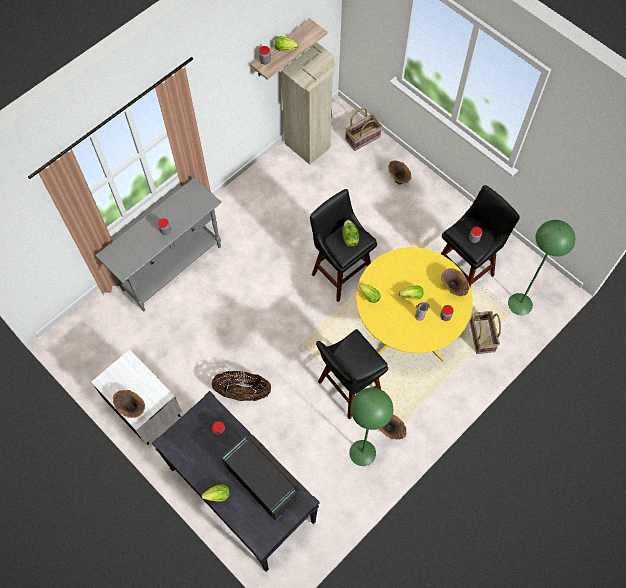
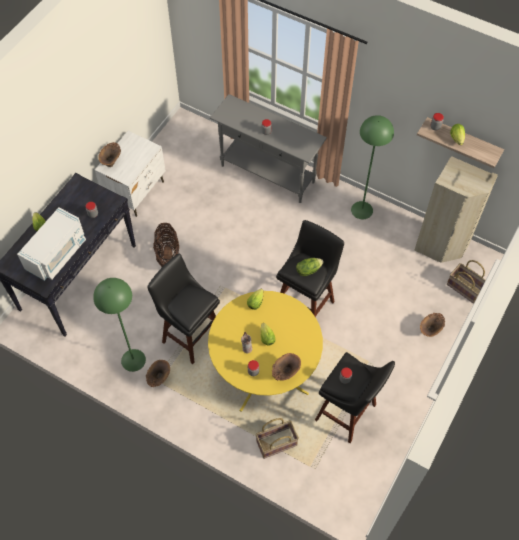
camera: 75 degrees right, 5 degrees down
(262, 481) = (57, 254): black microwave -> white microwave
(520, 304) = (325, 475): green floor lamp -> green floor lamp (362, 210)

